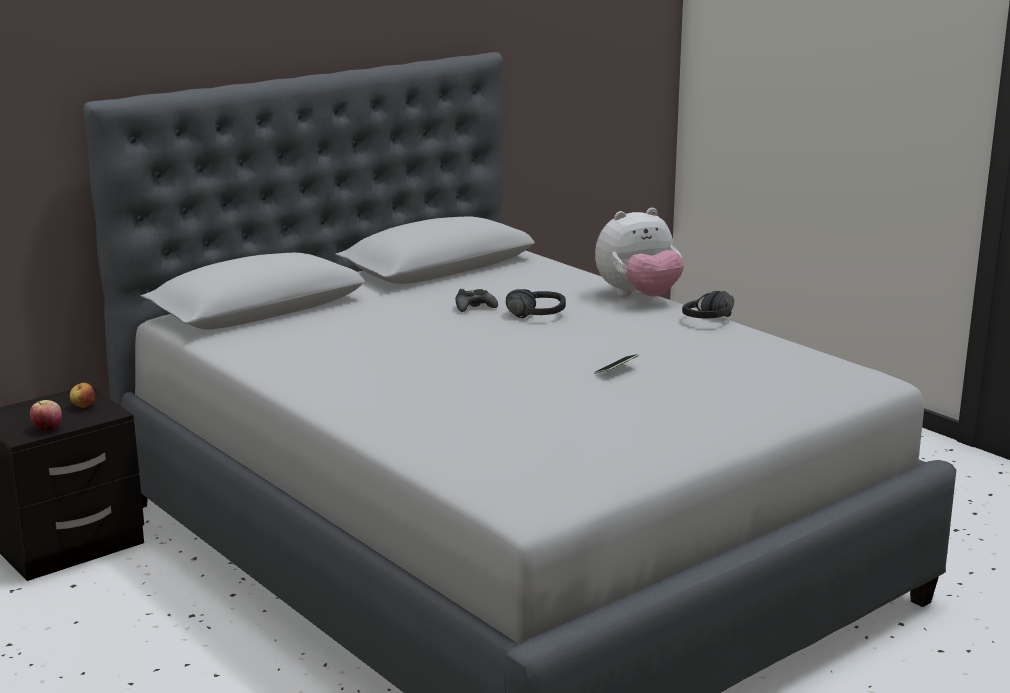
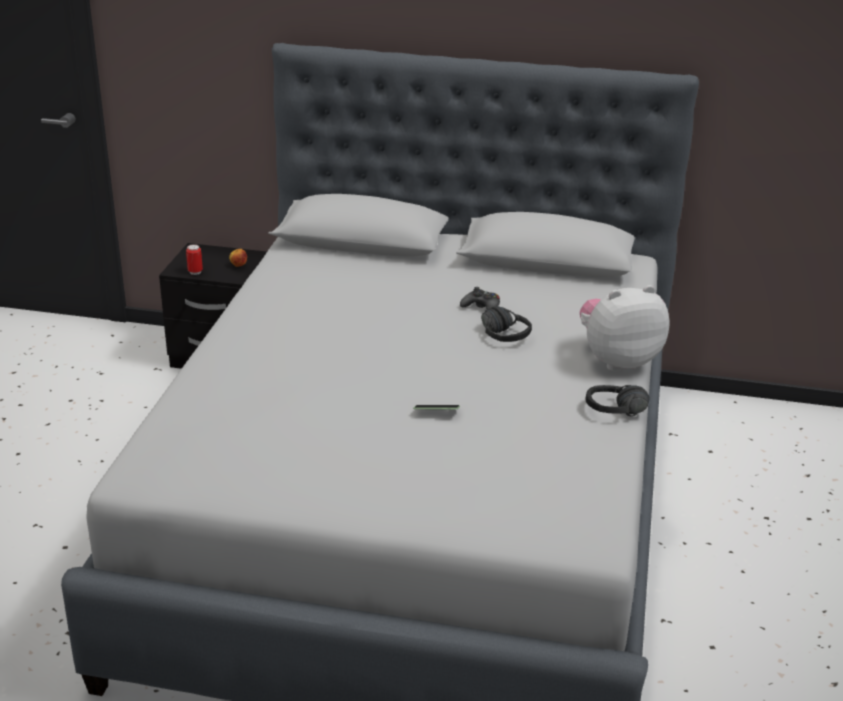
camera: 50 degrees right, 10 degrees up
(47, 429) = (195, 272): apple -> can
(638, 297) = (617, 360): plush toy -> plush toy turned 135 degrees clockwise

